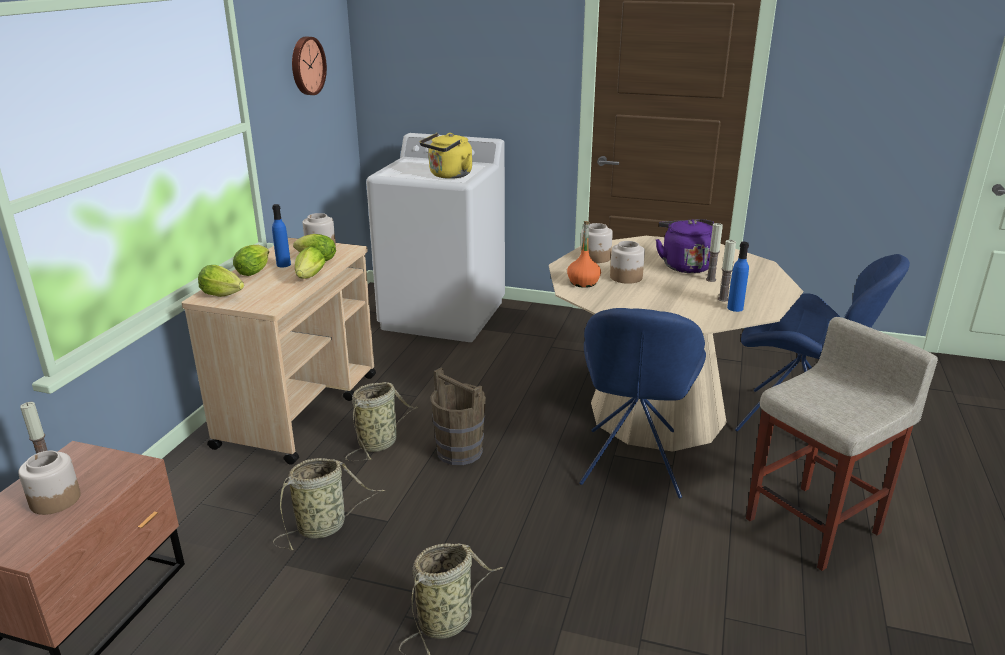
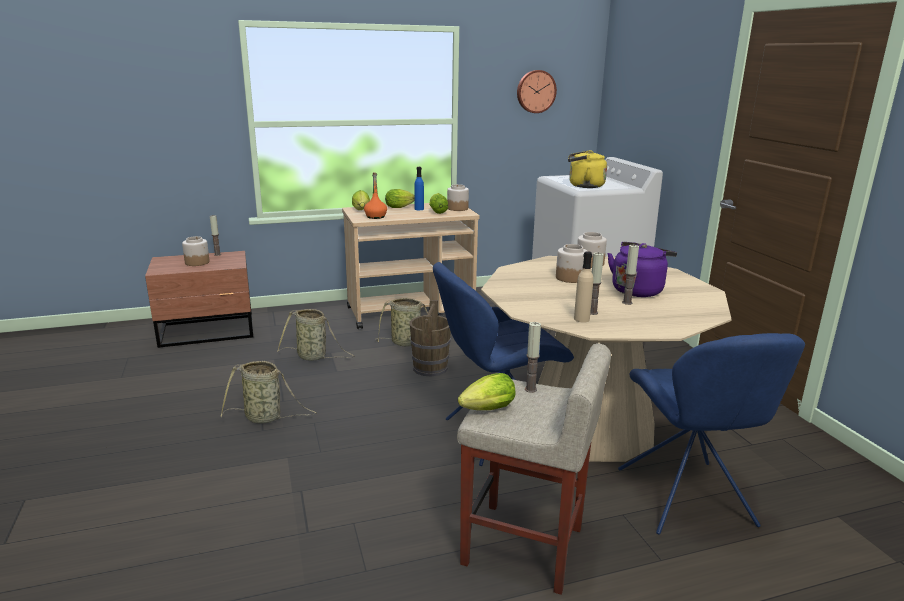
camera: 55 degrees right, 5 degrees down
(309, 278) = (410, 216): lettuce -> lettuce (485, 410)
(583, 282) = (534, 269): orange bottle -> orange bottle (376, 217)
(735, 308) = (581, 319): blue bottle -> beige bottle
(803, 385) = (530, 389): none -> candle

